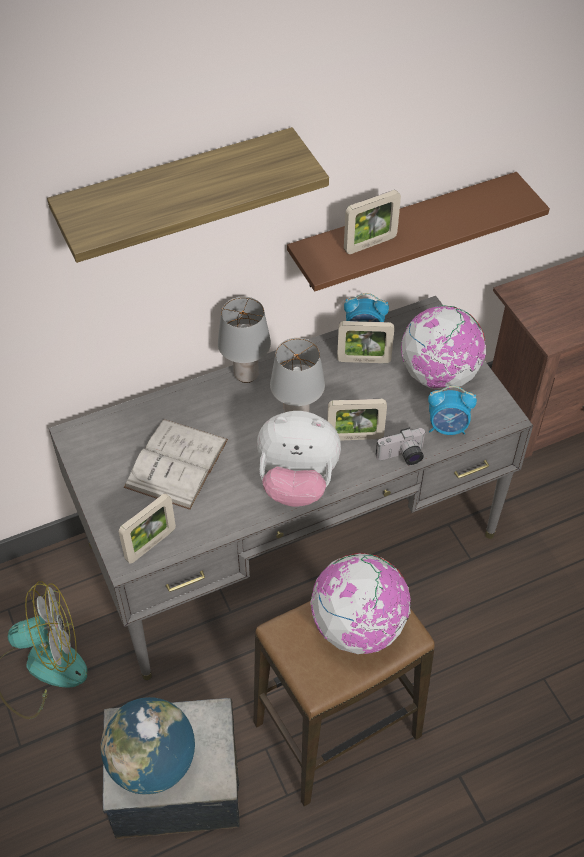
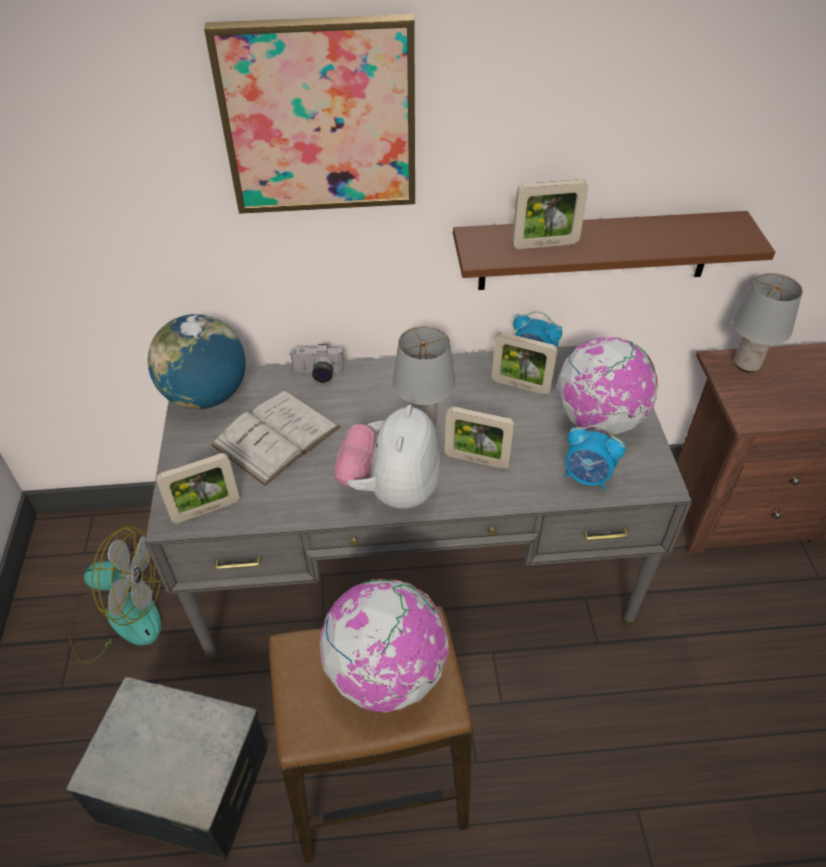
camera: 20 degrees right, 5 degrees down
(152, 763) = (141, 754): globe -> globe (206, 395)
(176, 192) = (319, 118): shelf -> picture
(246, 375) = (390, 370): grey table lamp -> grey table lamp (747, 365)
(297, 482) = (391, 489): plush toy -> plush toy turned 75 degrees clockwise
(402, 457) = (521, 494): camera -> camera (317, 374)

